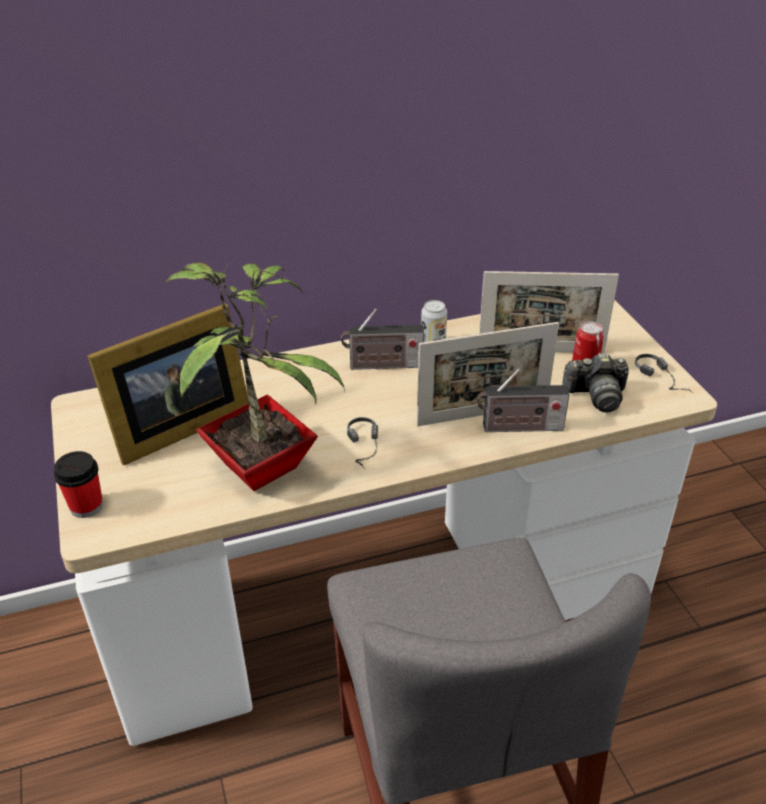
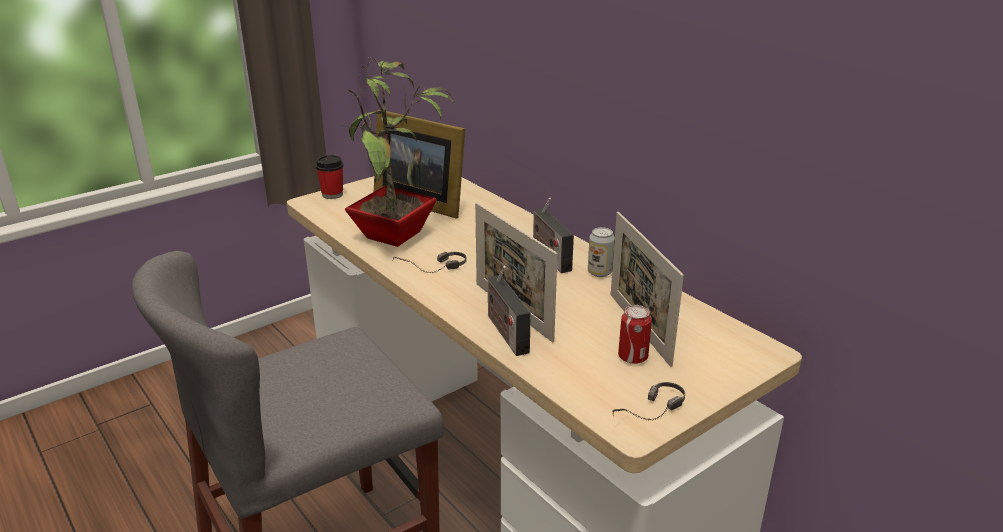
camera: 70 degrees right, 10 degrees down
(596, 396) = (587, 369): camera -> none

